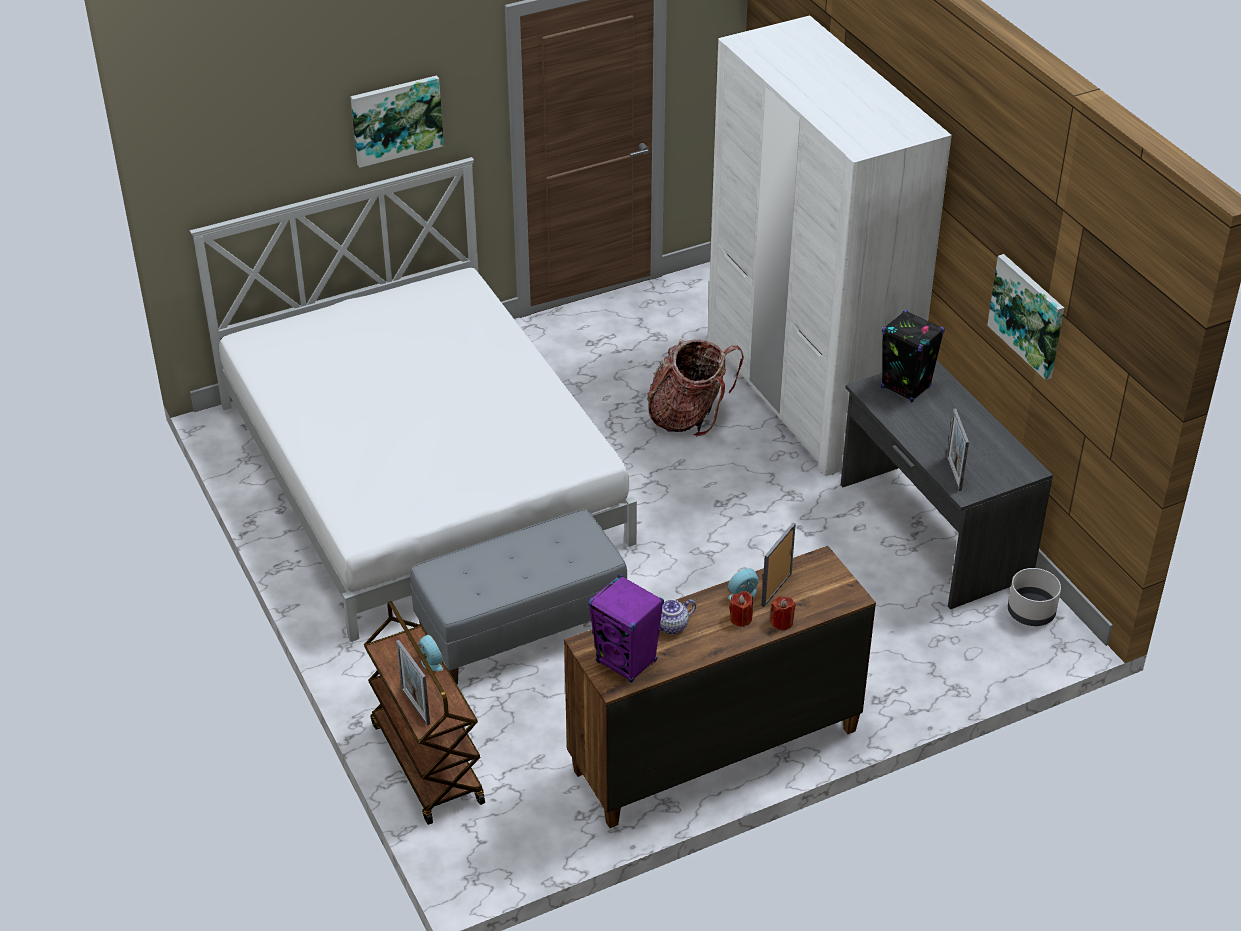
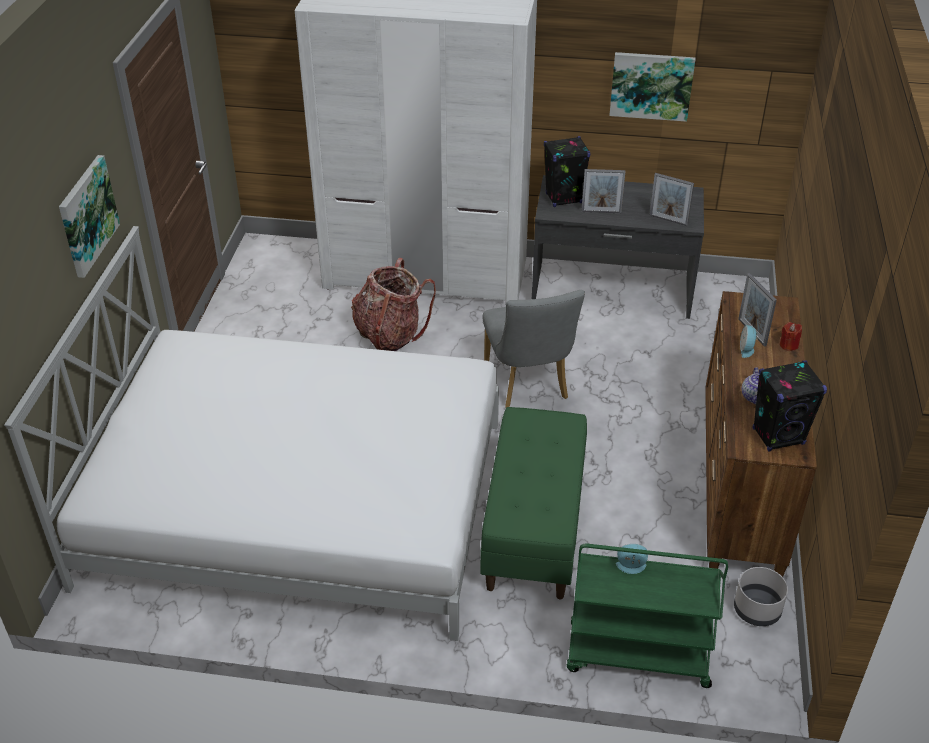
camera: 55 degrees left, 0 degrees up
(415, 706) = (677, 600): picture frame -> picture frame (601, 212)
(426, 762) = (637, 656): brown cart -> green cart
(521, 628) = (533, 528): grey bench -> green bench
(627, 662) = (778, 436): purple speaker -> black speaker
(713, 539) = (528, 385): none -> grey chair
(741, 618) = (770, 361): red candle -> none
(1031, 613) = (719, 290): grey planter -> grey planter (757, 610)

